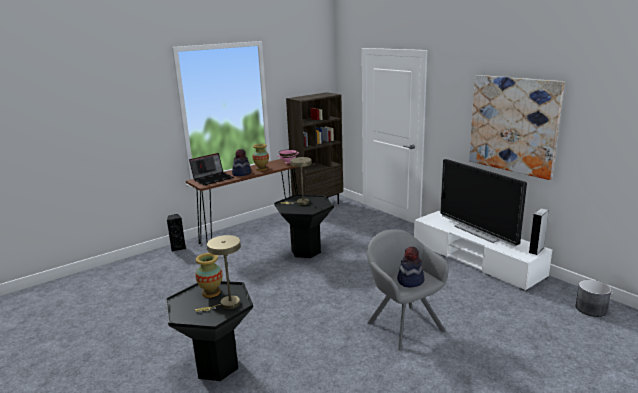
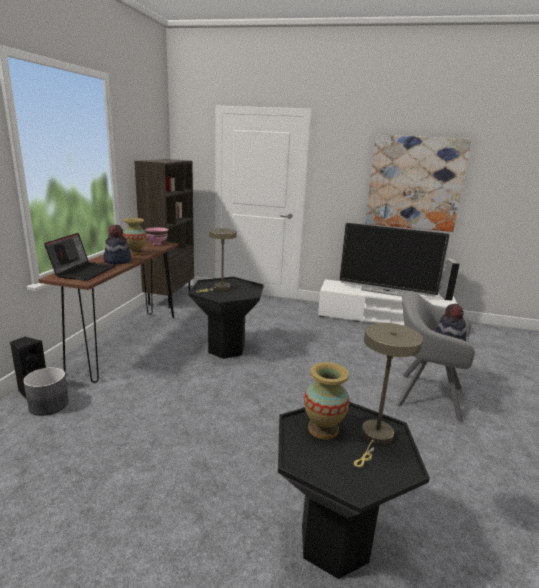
camera: 40 degrees left, 0 degrees up
(590, 309) = (504, 336): grey planter -> grey planter (48, 405)

